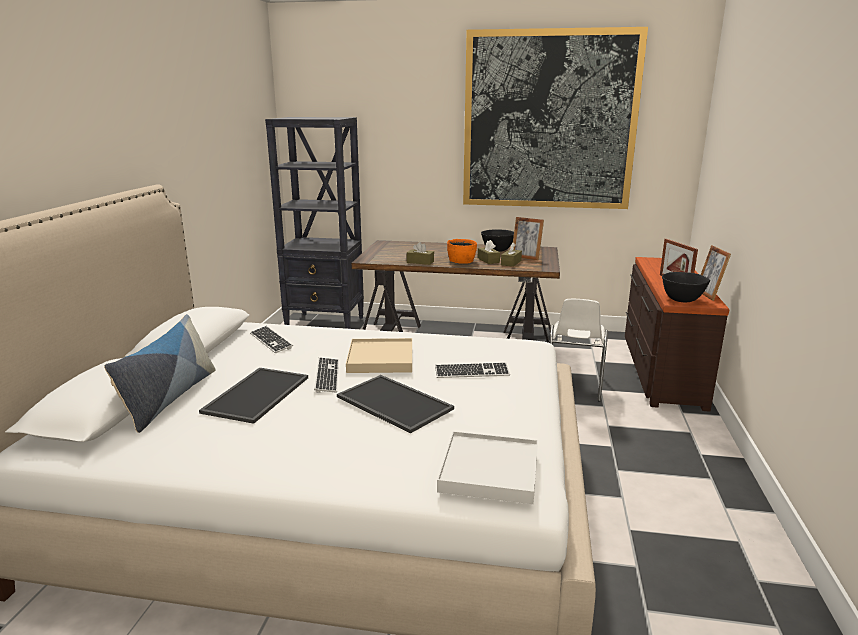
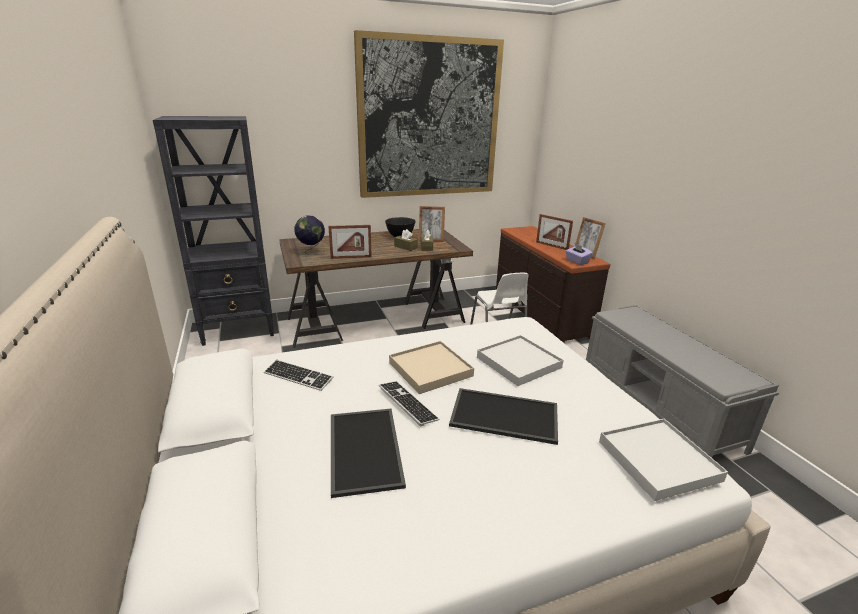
camera: 30 degrees left, 5 degrees up
(170, 398) = (268, 489): pillow -> none
(390, 253) = (311, 252): none -> globe
(420, 262) = (351, 257): brown tissue box -> picture frame
(462, 261) = (385, 251): orange bowl -> none
(472, 372) = (518, 362): keyboard -> white tray
(682, 300) = (577, 261): black bowl -> purple tissue box
(715, 498) = (657, 406): none -> grey bench

